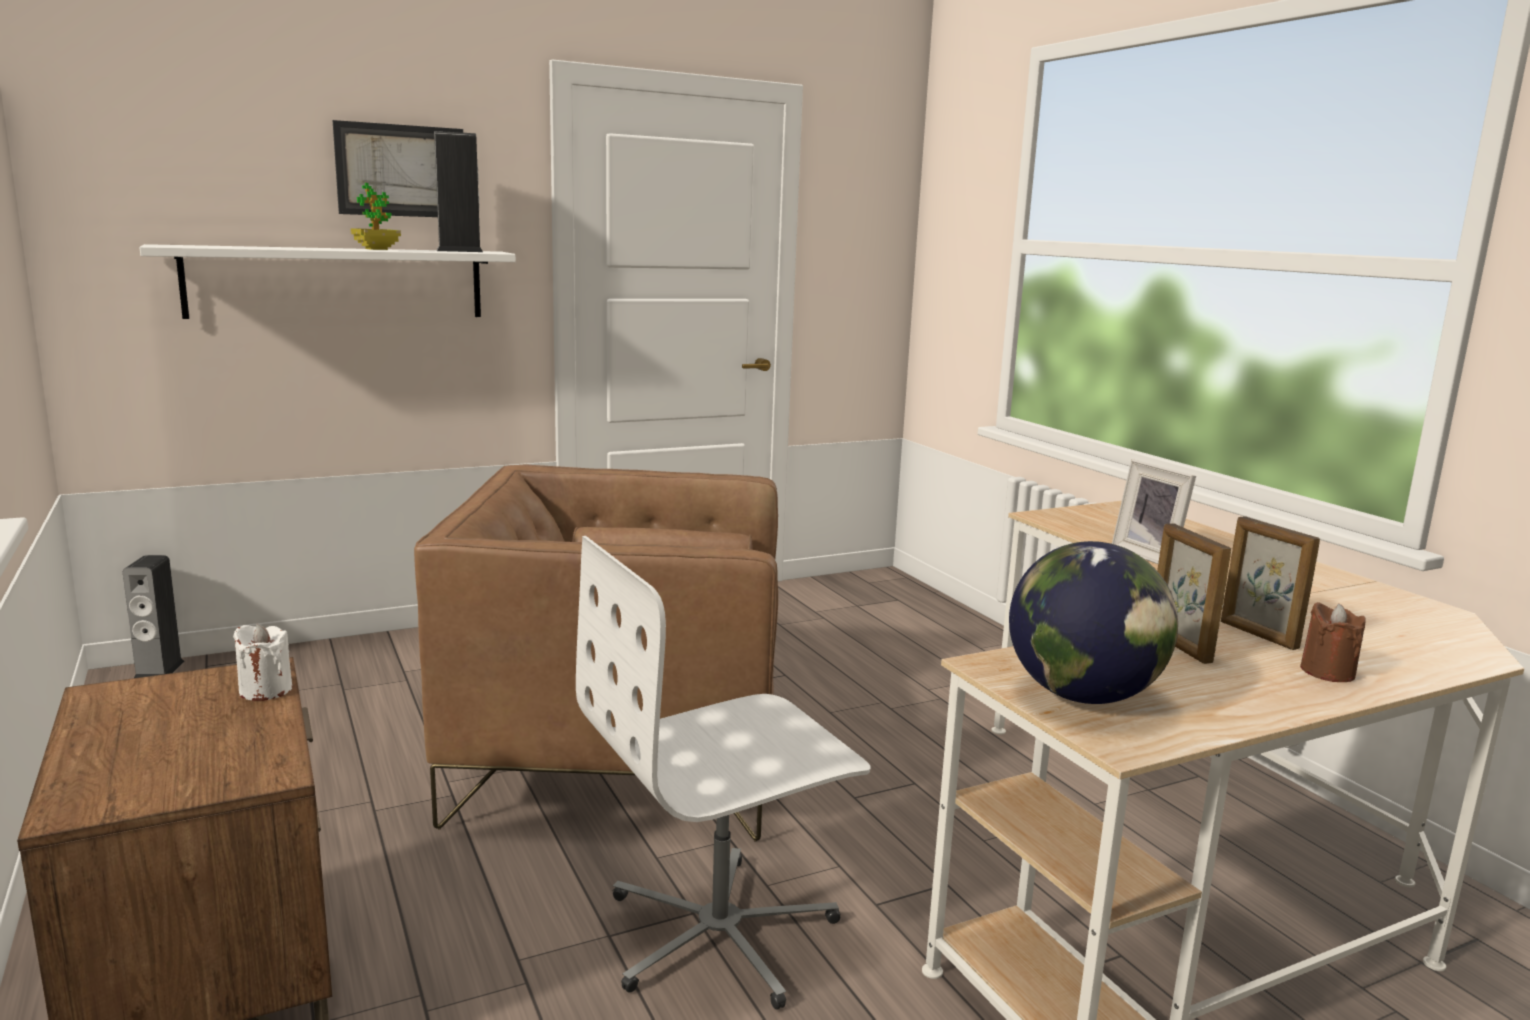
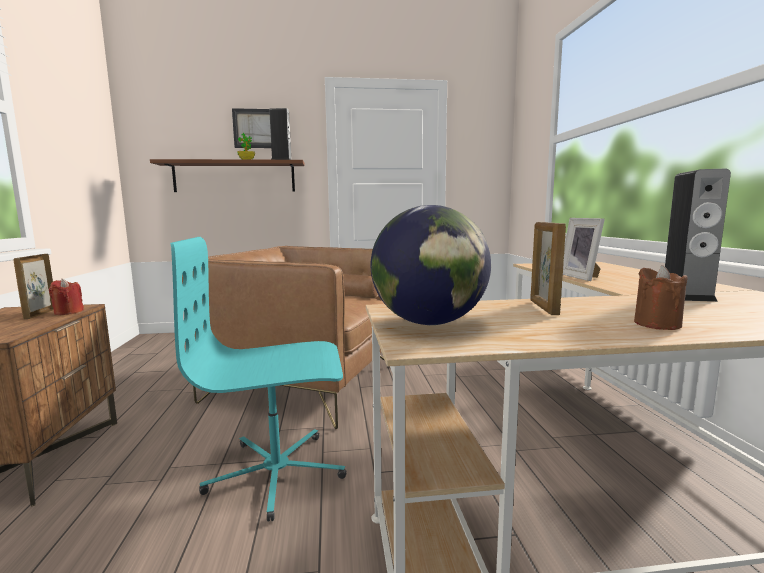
camera: 20 degrees right, 5 degrees down
(159, 670) = (161, 336): speaker -> speaker (686, 296)
(265, 690) = (68, 312): white candle -> red candle
(337, 283) = (234, 177): white shelf -> brown shelf
(721, 933) = (277, 472): white office chair -> turquoise office chair
(1258, 635) = (617, 306): picture frame -> picture frame (40, 314)

